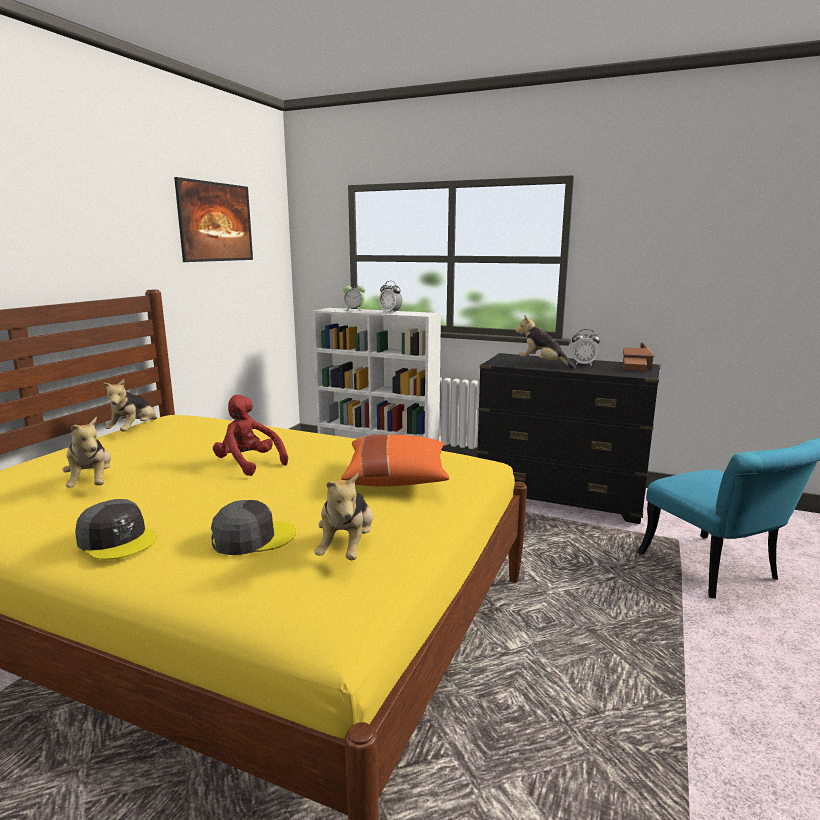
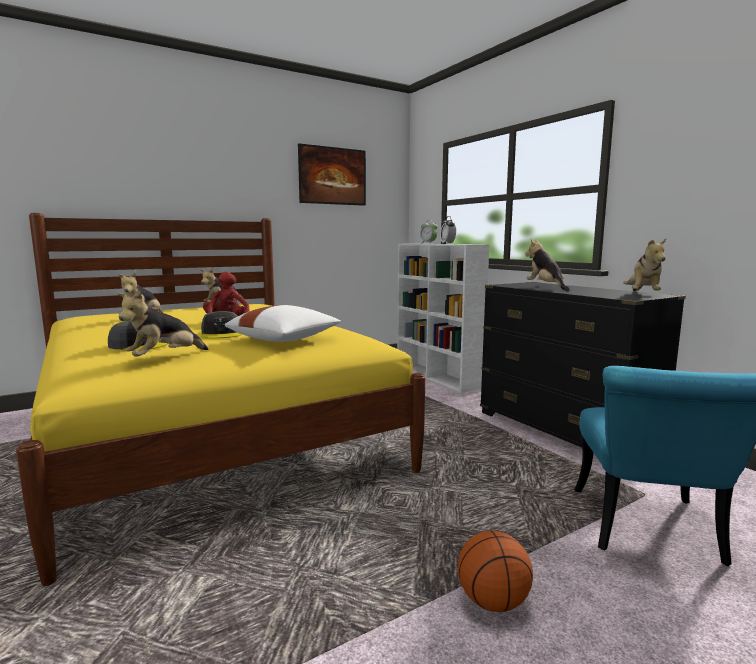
camera: 35 degrees right, 5 degrees down
(117, 540) = (90, 336): grey cap -> grey cap (221, 334)
(396, 479) = (285, 340): orange pillow -> white pillow
(583, 364) = (588, 290): alarm clock -> none
(637, 368) = (643, 295): toy house -> plush toy
(715, 674) = (492, 602): none -> basketball

